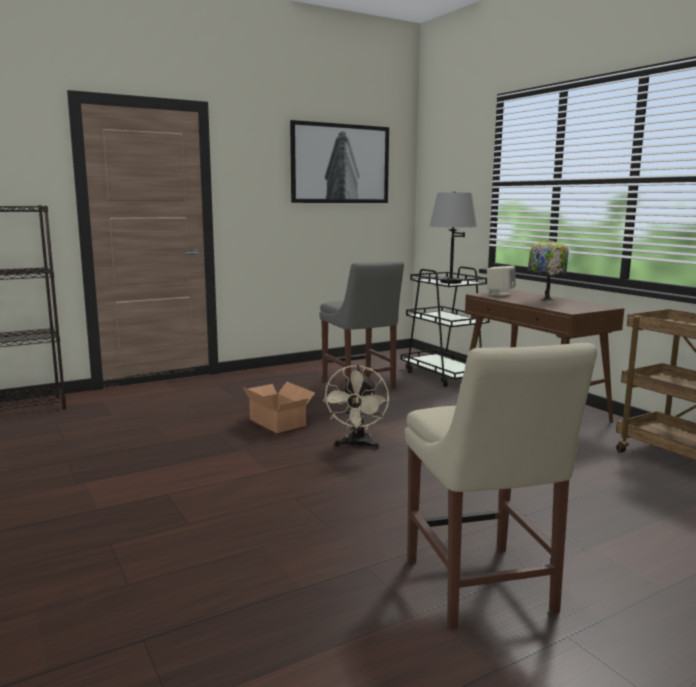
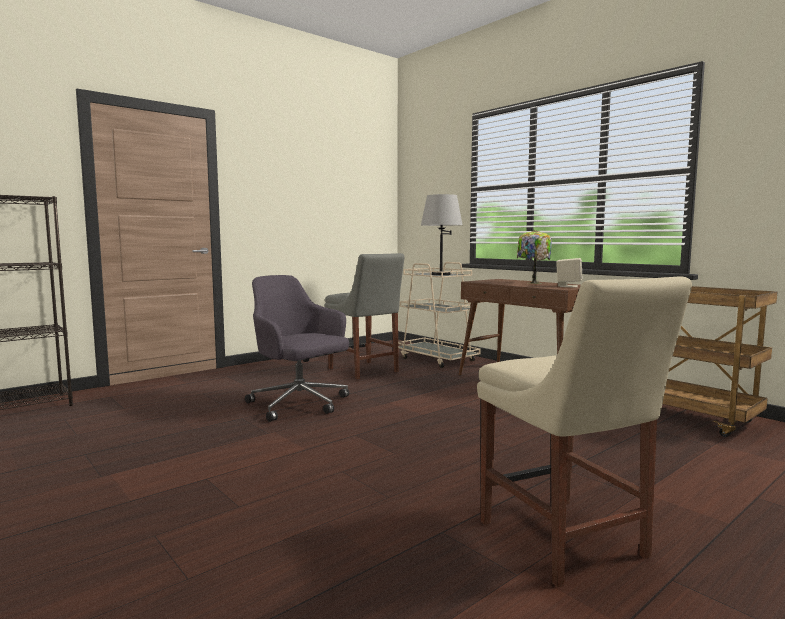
camera: 10 degrees left, 5 degrees down
(278, 421) = (299, 404): cardboard box -> grey office chair
(340, 163) = (334, 174): picture -> none
(357, 445) = (384, 420): beige fan -> none
(444, 375) = (436, 359): black cart -> beige cart
(500, 294) = (490, 281): beige speaker -> beige speaker (568, 286)

